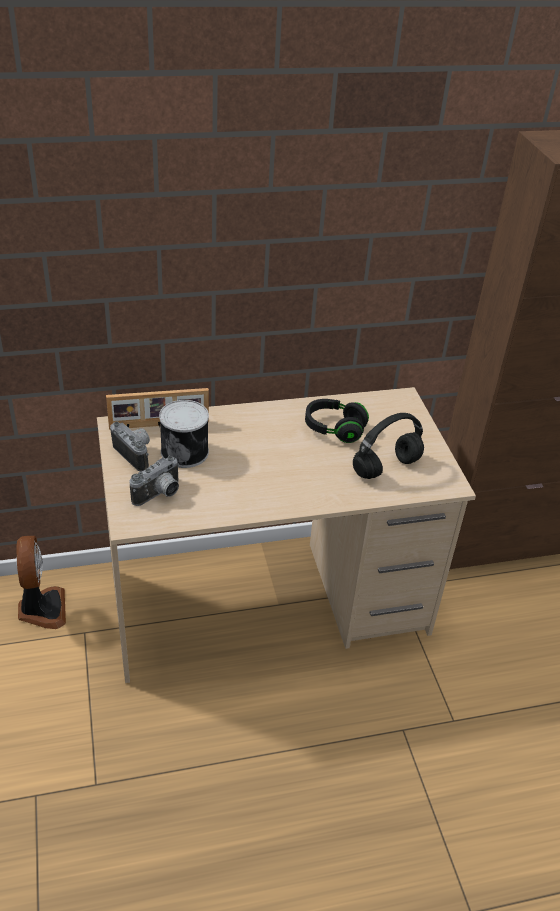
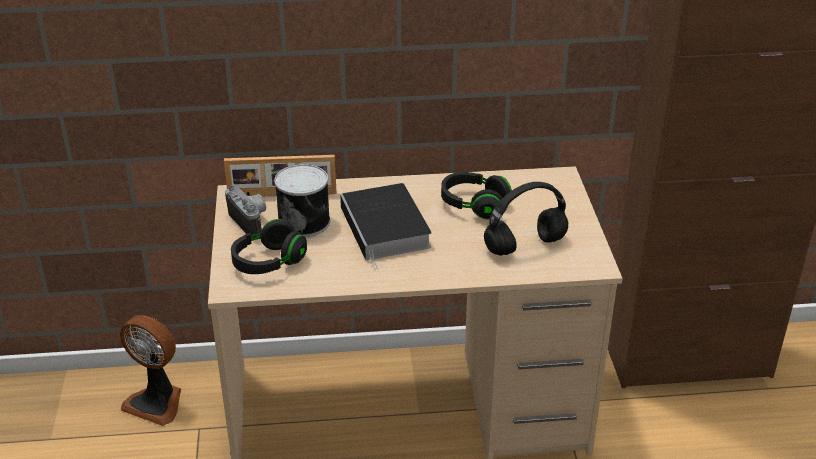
camera: 10 degrees right, 5 degrees down
(41, 609) = (157, 402): fan -> fan turned 120 degrees clockwise
(160, 495) = (268, 262): camera -> black headphones
(261, 456) = (387, 229): none -> book

